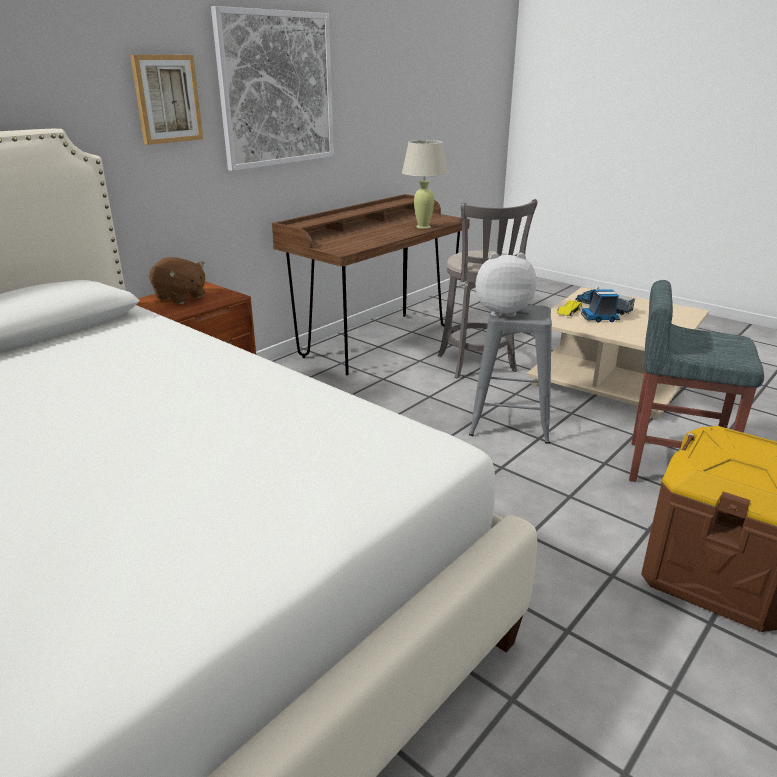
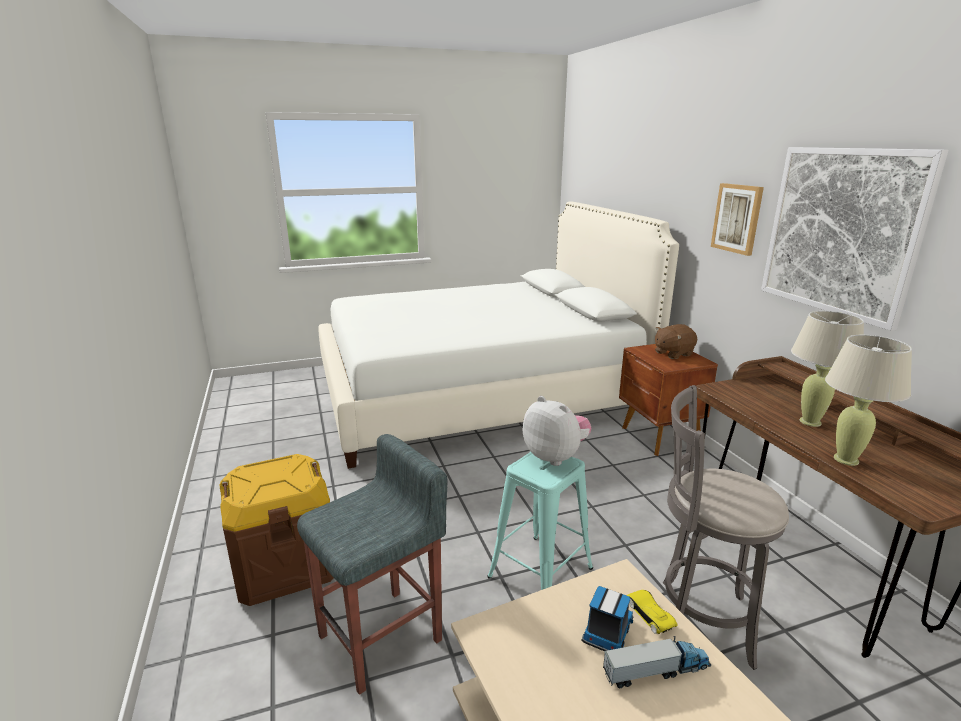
camera: 120 degrees right, 5 degrees down
(375, 232) = (810, 422): none -> beige table lamp
(502, 311) = (555, 456): plush toy -> plush toy turned 75 degrees counterclockwise
(510, 423) = (540, 572): grey stool -> turquoise stool

